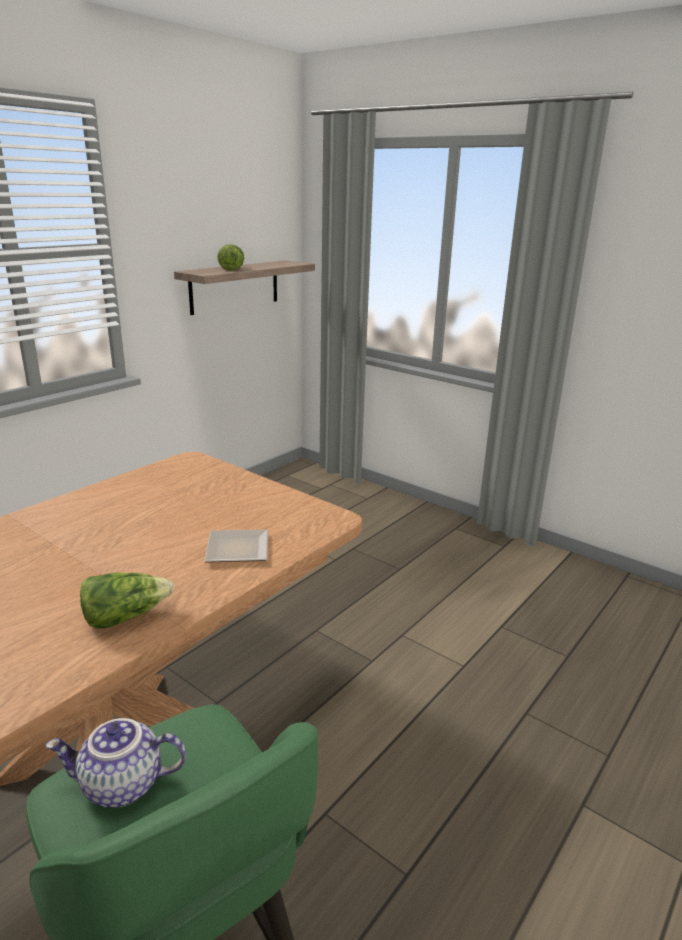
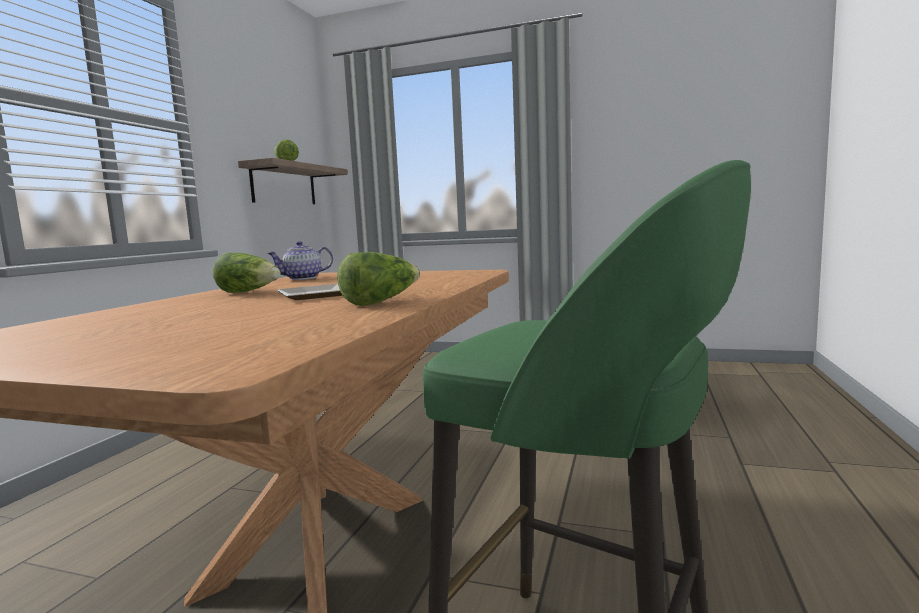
camera: 20 degrees left, 15 degrees down
(75, 522) = (249, 292): none -> lettuce
(121, 786) = (522, 336): teapot -> teapot (302, 278)
(235, 548) = (427, 282): plate -> plate (312, 295)

